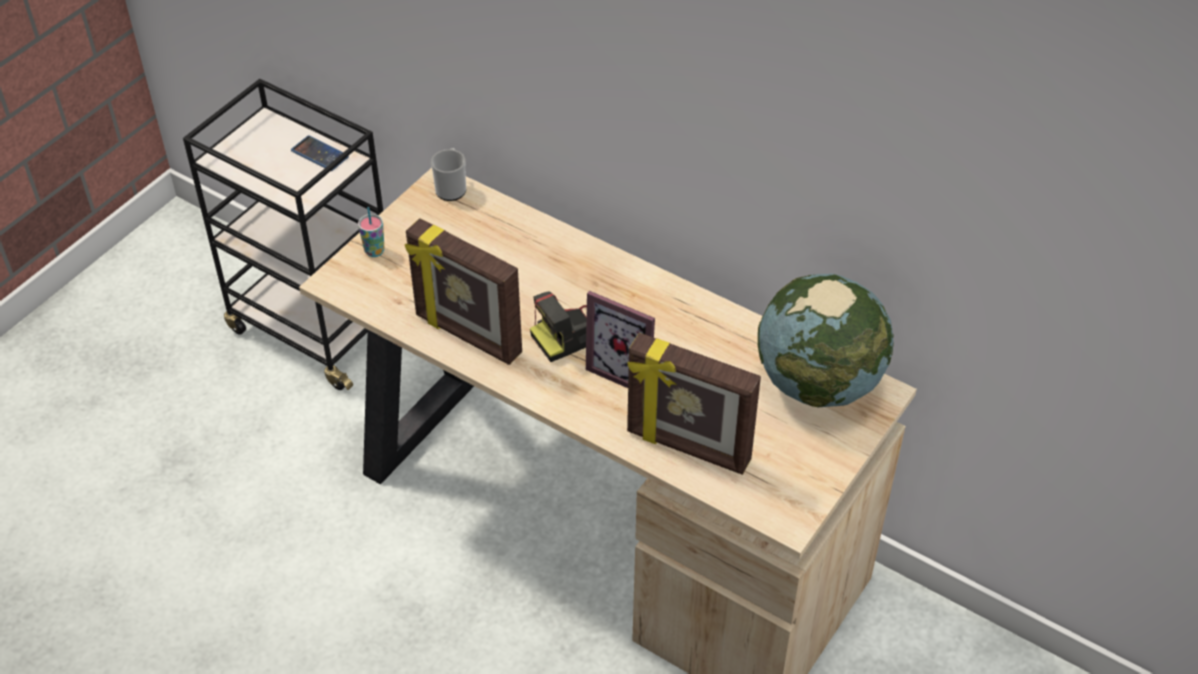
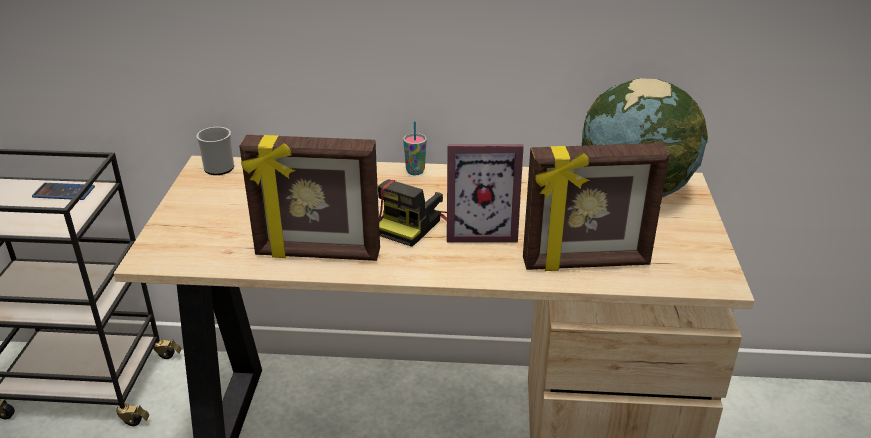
camera: 30 degrees left, 15 degrees down
(374, 251) = (176, 225): cup -> cup (415, 171)

